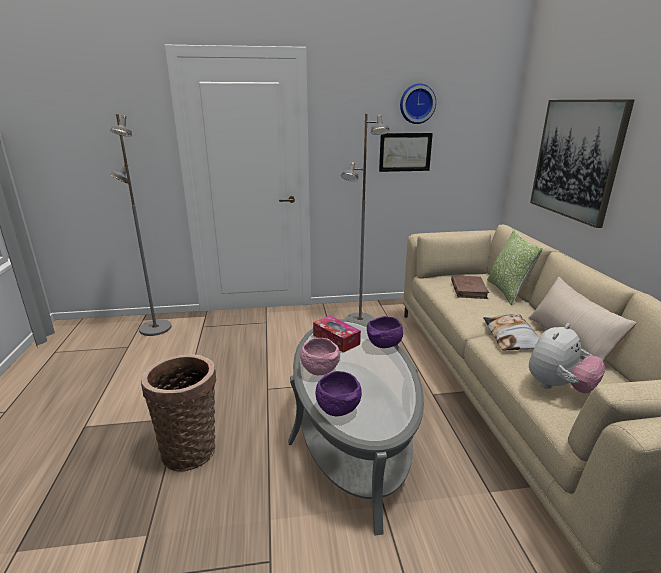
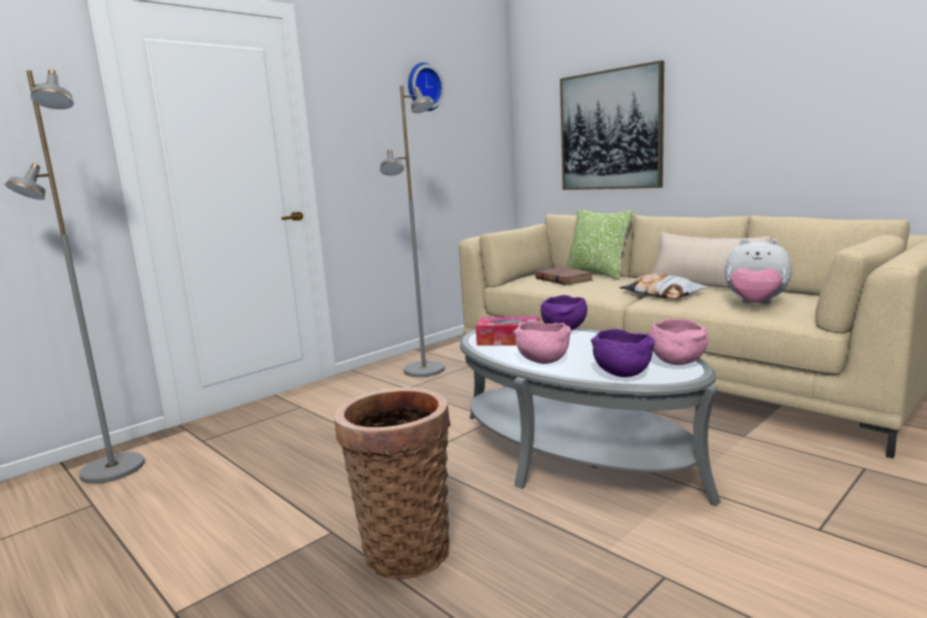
camera: 35 degrees left, 10 degrees down
(391, 417) = (676, 362): none -> pink bowl
(405, 152) = (419, 146): picture -> none
(558, 387) = (755, 304): plush toy -> plush toy turned 105 degrees clockwise

